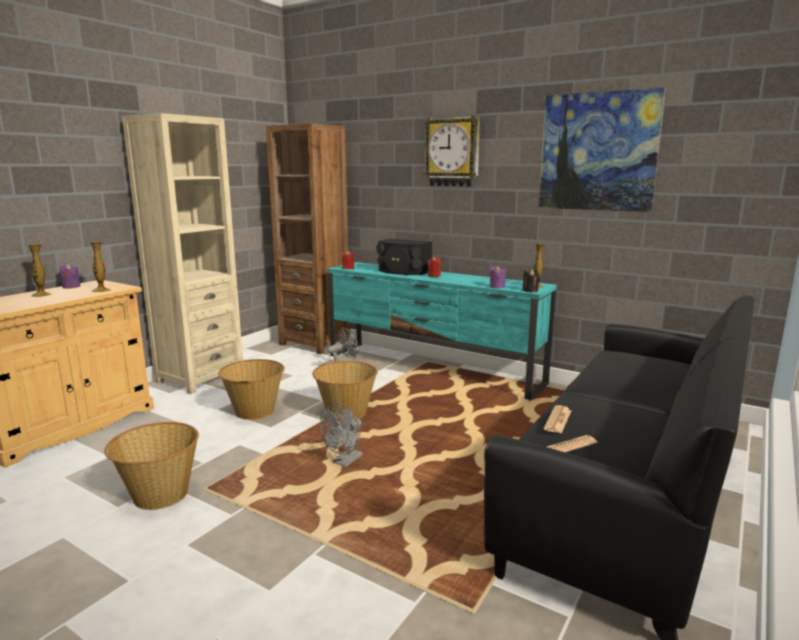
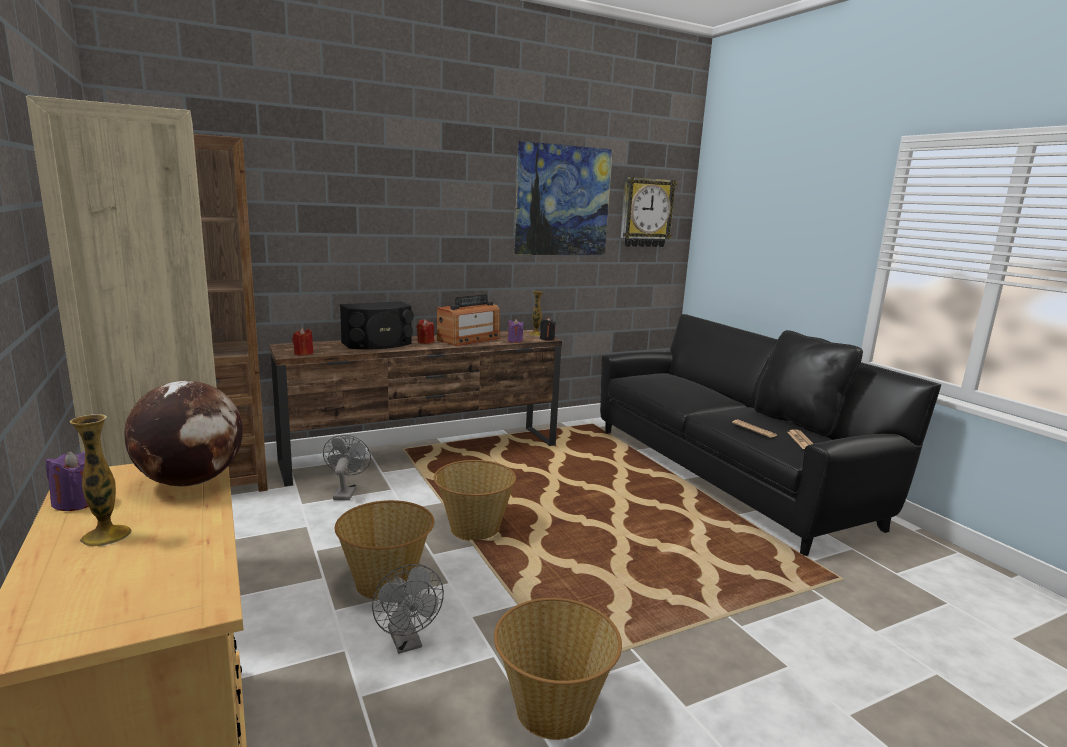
camera: 60 degrees left, 0 degrees up
(101, 290) = (191, 481): vase -> globe
(345, 462) = (585, 562): grey fan -> grey fan (407, 643)
(432, 369) = (425, 453): turquoise tv stand -> brown tv stand
(452, 152) = (416, 192): wall clock -> wall clock (646, 213)
(468, 279) = (469, 339): none -> radio
(645, 440) = (798, 422): none -> black pillow

